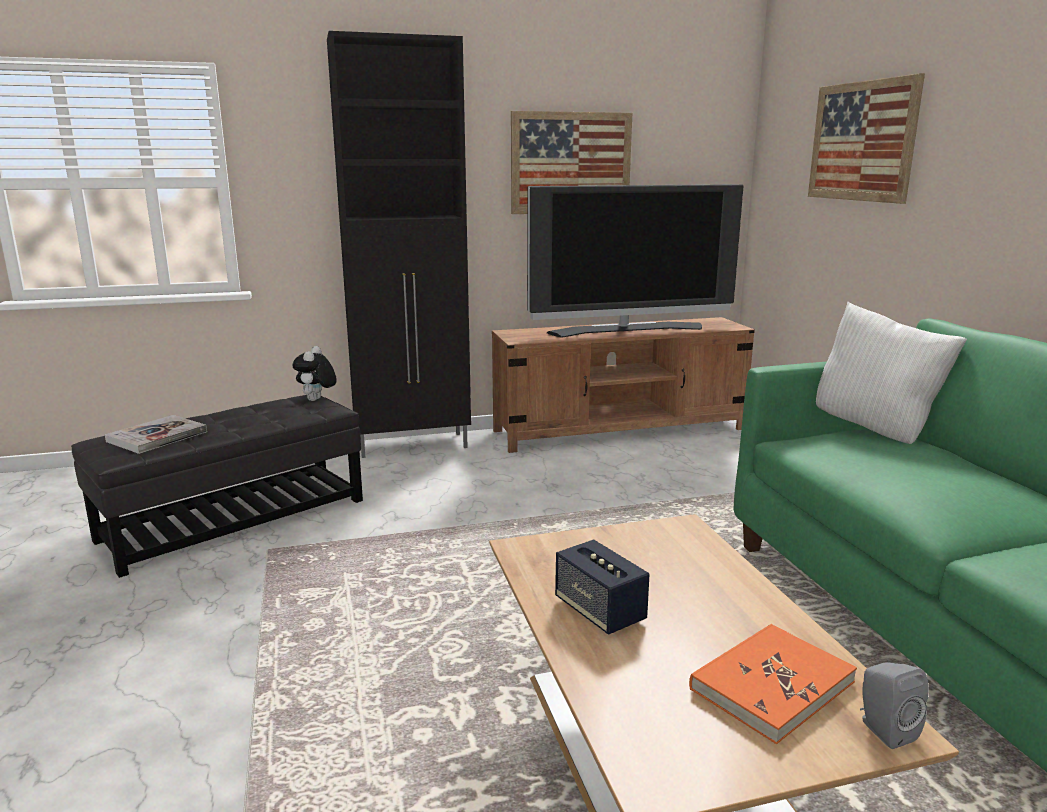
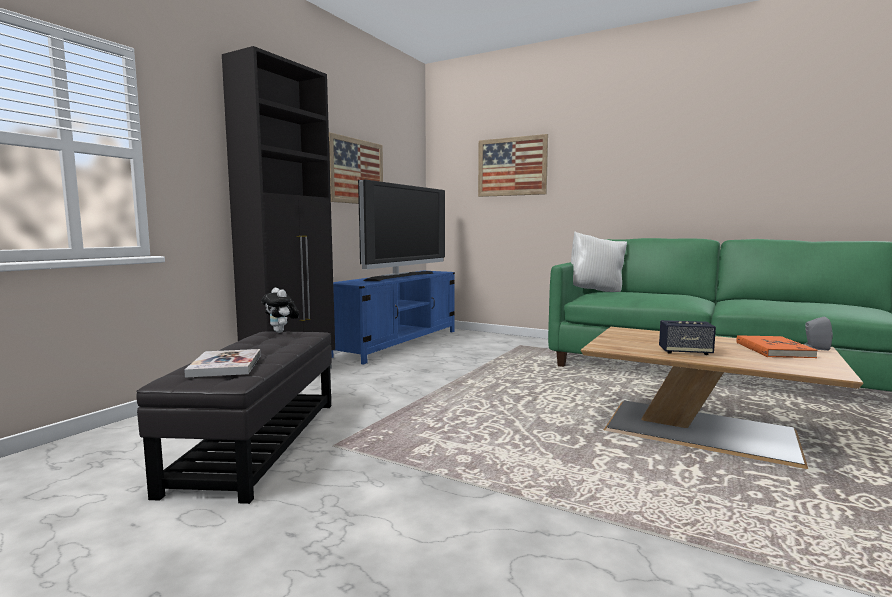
camera: 45 degrees left, 10 degrees down
(620, 430) = (398, 343): brown tv stand -> blue tv stand

